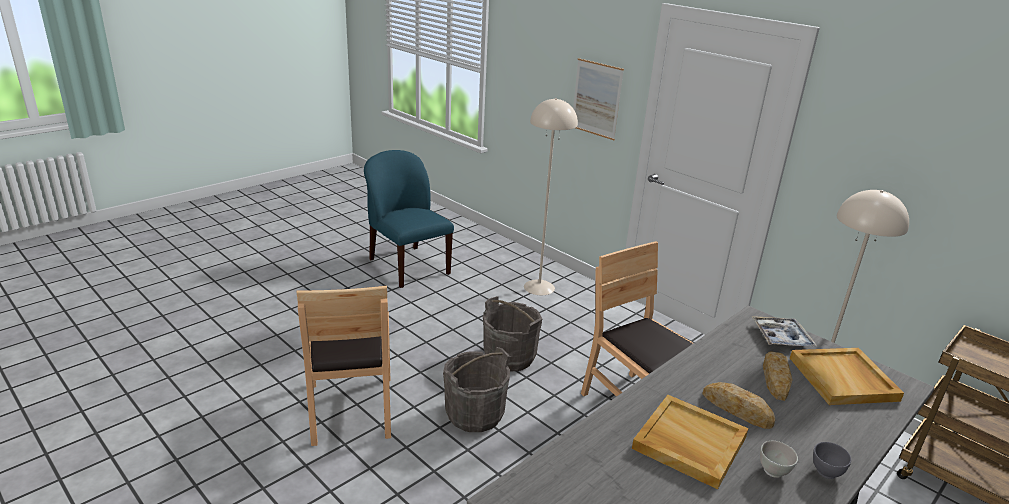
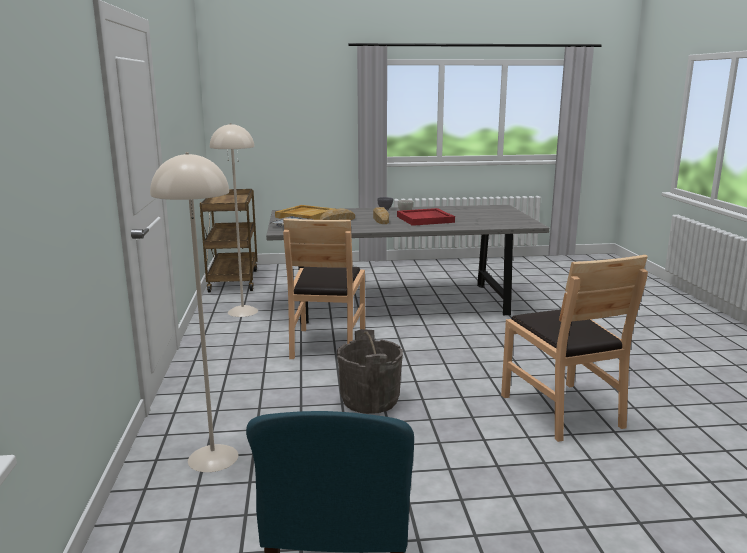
camera: 140 degrees left, 10 degrees down
(351, 409) = (562, 410): brown chair -> brown chair turned 135 degrees clockwise
(475, 414) = (453, 375): grey bucket -> none
(596, 99) = (87, 167): picture -> none
(688, 443) = (425, 219): beige tray -> red tray

